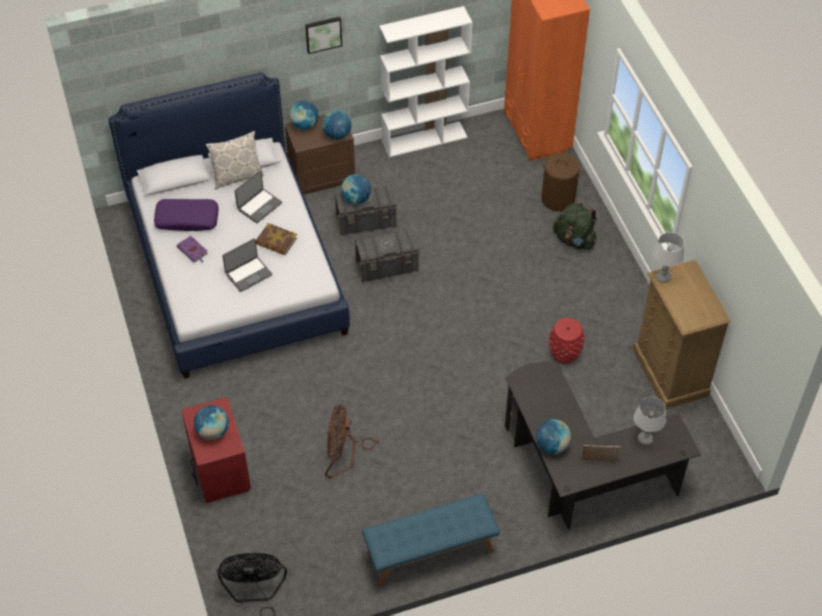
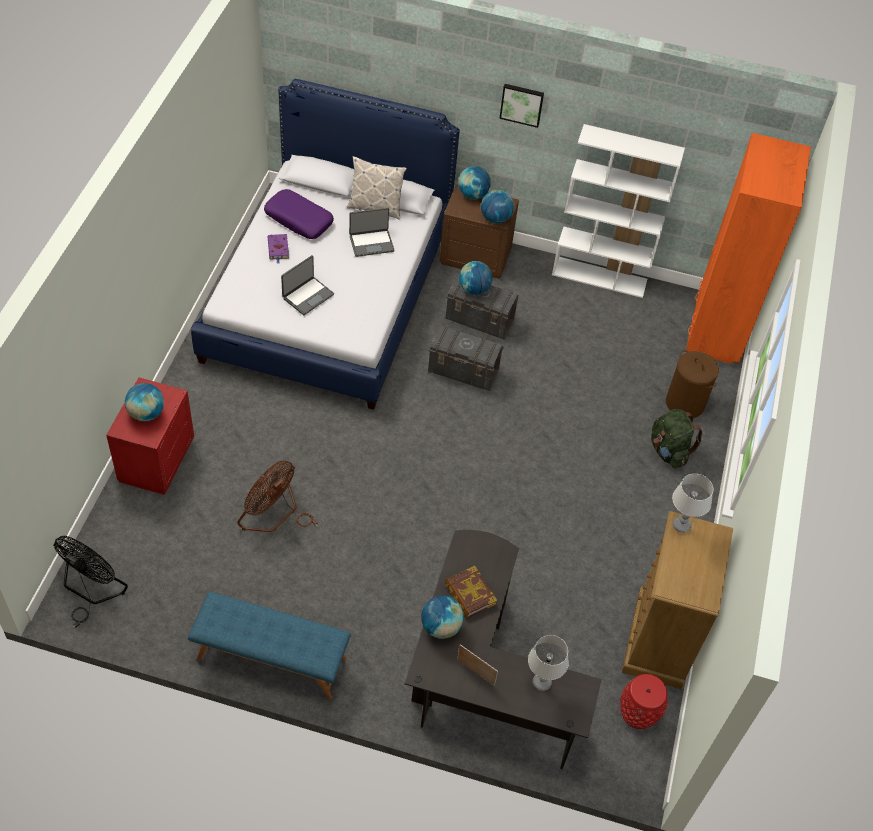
camera: 30 degrees right, 0 degrees up
(248, 274) = (307, 296): laptop -> laptop turned 45 degrees counterclockwise
(276, 242) = (358, 282): book -> book (470, 594)
(564, 353) = (566, 553): red stool -> red stool (638, 713)

